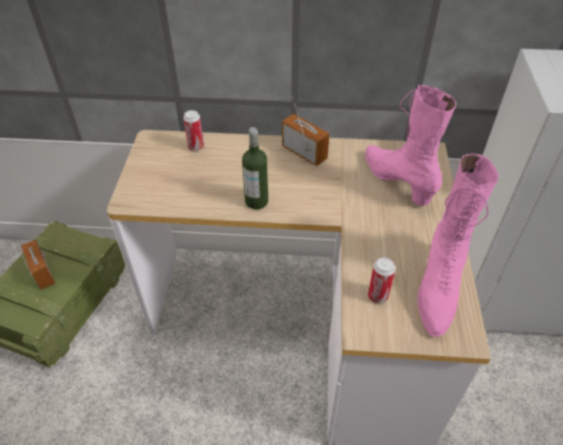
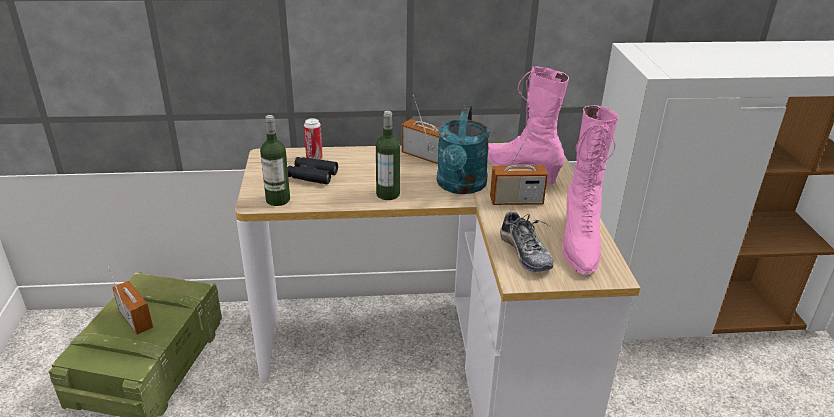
camera: 10 degrees left, 15 degrees down
(149, 199) = (278, 200): none -> bottle
(189, 170) = (312, 175): none -> black binoculars
(331, 197) = (460, 186): none -> turquoise watering can
(378, 296) = (525, 253): can -> shoe
(384, 222) = (516, 201): none -> radio

